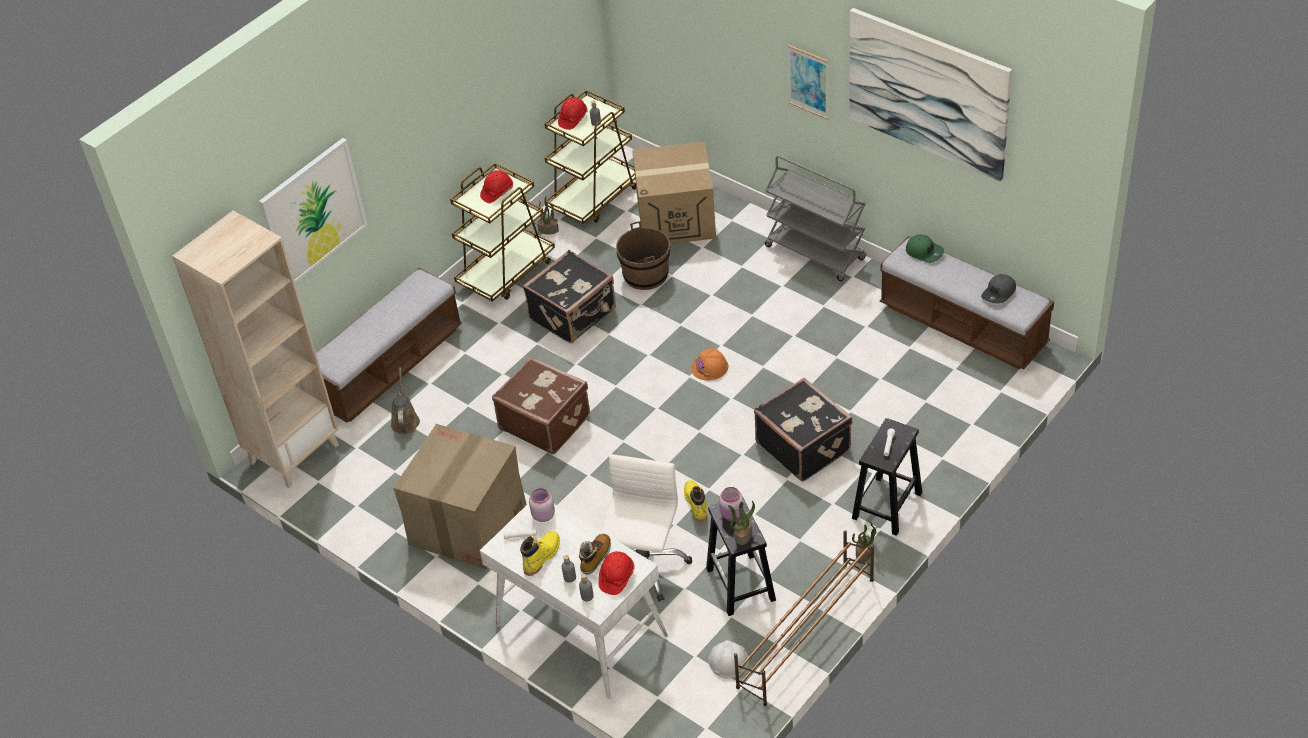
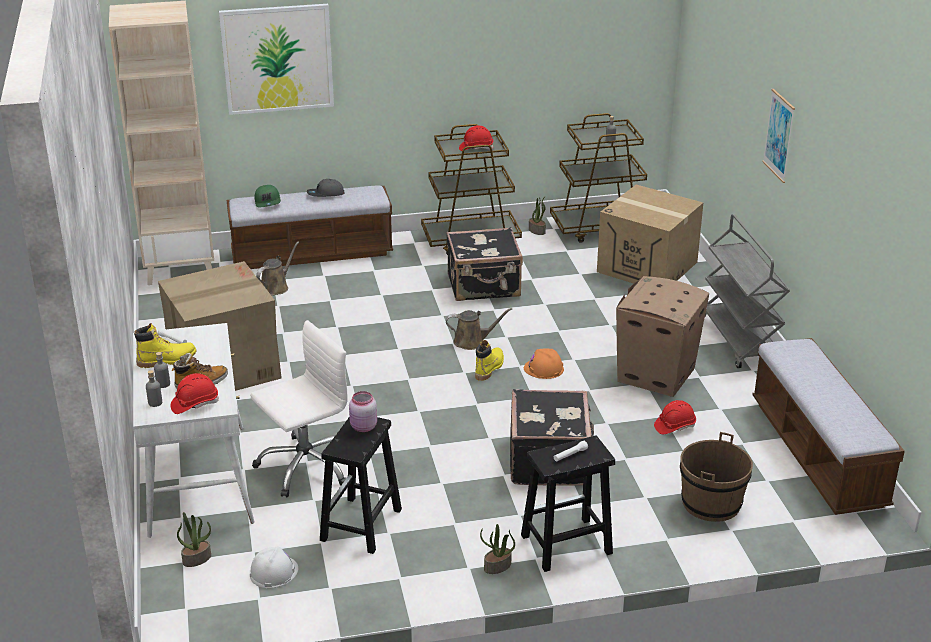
camera: 35 degrees right, 15 degrees down
(543, 515) = (209, 336): pink jar -> none
(545, 421) = (369, 337): brown suitcase -> none
(573, 119) = (595, 133): red hard hat -> red hard hat (674, 426)
(629, 375) = (472, 341): none -> brown watering can
(646, 275) = (574, 289): brown bucket -> brown bucket (711, 503)
(696, 503) = (405, 449): yellow boot -> yellow boot (489, 368)
(743, 534) = (350, 445): potted plant -> potted plant (197, 558)
(793, 323) = (655, 375): none -> cardboard box
(805, 633) = (363, 593): brown shoe rack -> none
(924, 252) = (810, 353): green cap -> green cap (268, 202)
(928, 93) = (856, 151): picture -> none
(999, 293) = (848, 415): grey cap -> grey cap (325, 194)

